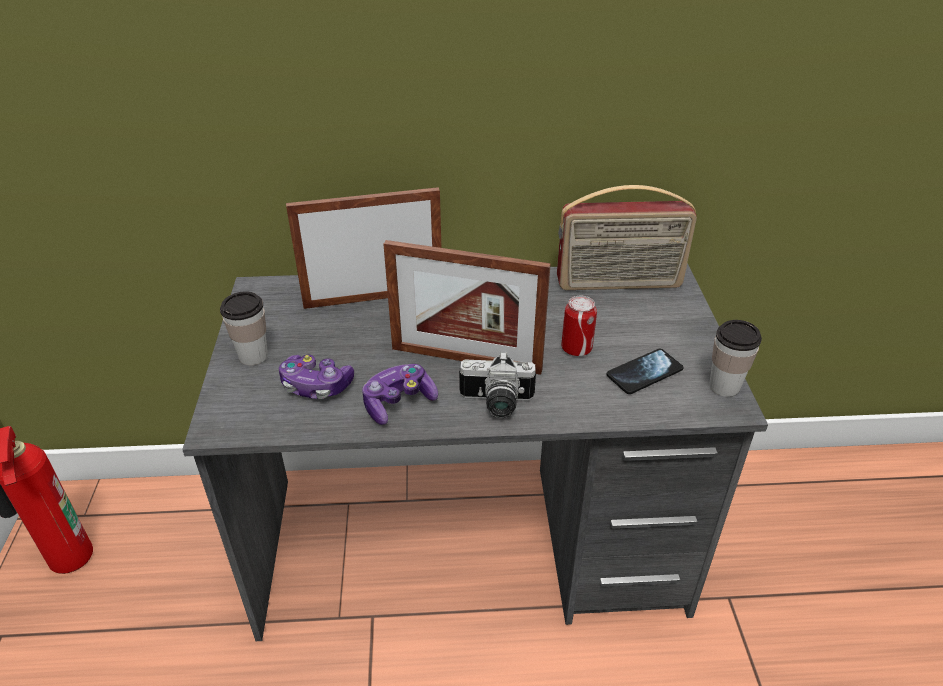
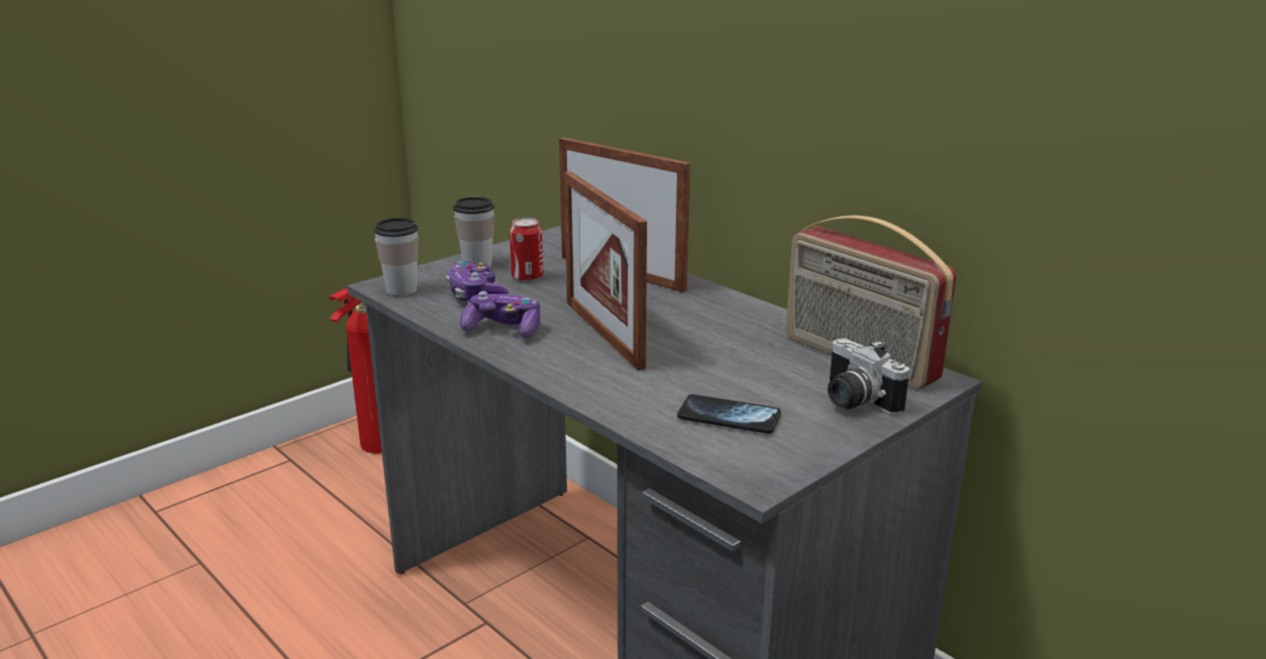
camera: 50 degrees right, 15 degrees down
(496, 404) = (563, 366): camera -> camera (853, 401)
(576, 348) = (707, 373): can -> can (527, 277)
(724, 386) = (785, 466): cup -> cup (401, 290)

